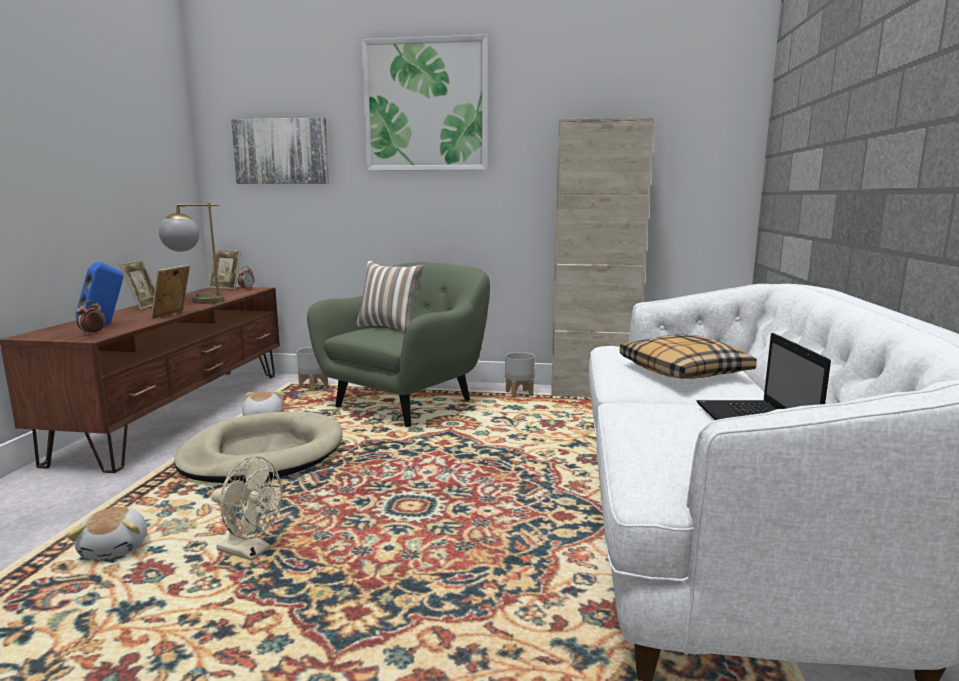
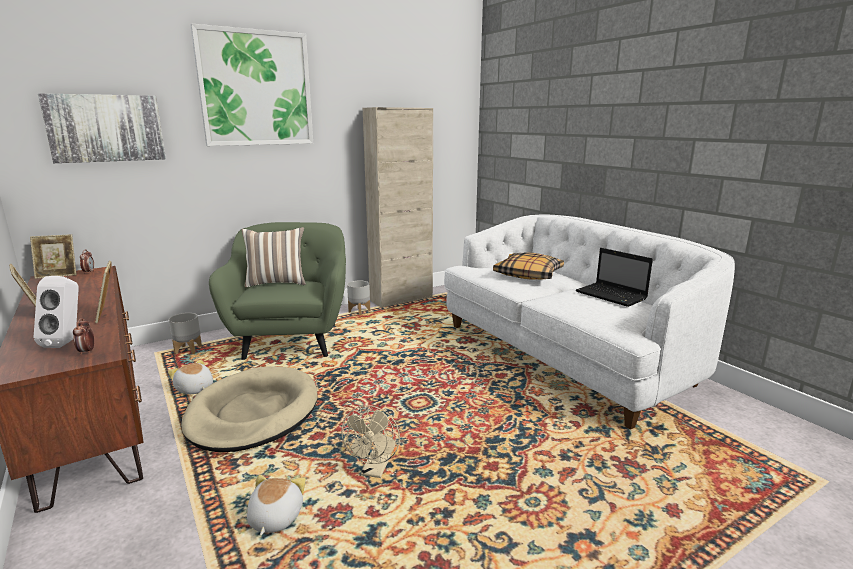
camera: 40 degrees left, 5 degrees up
(104, 325) = (67, 342): blue speaker -> white speaker
(116, 548) = (274, 518): plush toy -> plush toy turned 120 degrees counterclockwise
(196, 302) = (81, 296): table lamp -> none
(250, 551) = (374, 470): beige fan -> beige fan turned 120 degrees clockwise

